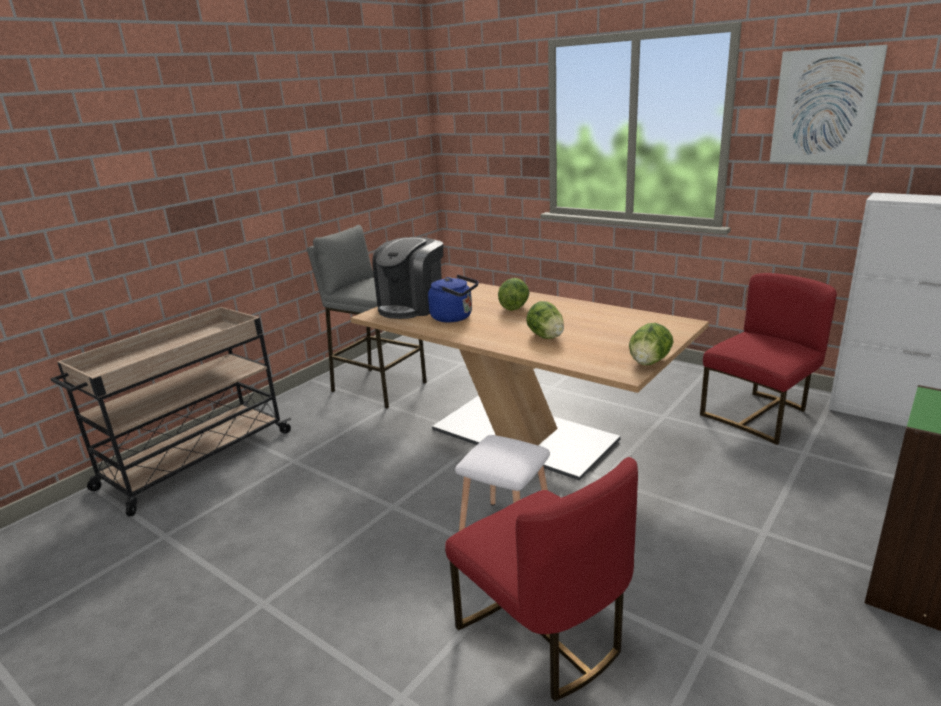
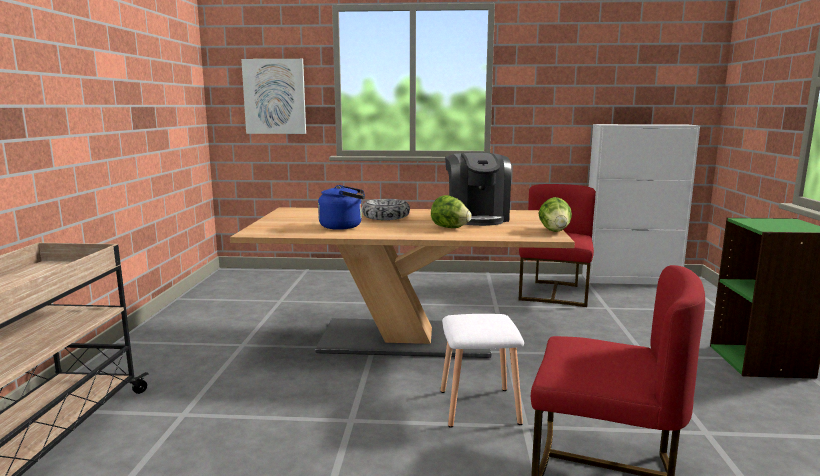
camera: 35 degrees left, 10 degrees down
(378, 387) = (211, 332): grey stool -> none
(412, 306) = (284, 224): coffee machine -> coffee machine (477, 218)
(514, 308) = (385, 217): lettuce -> bowl
(825, 107) = (557, 65): picture -> picture (274, 96)

